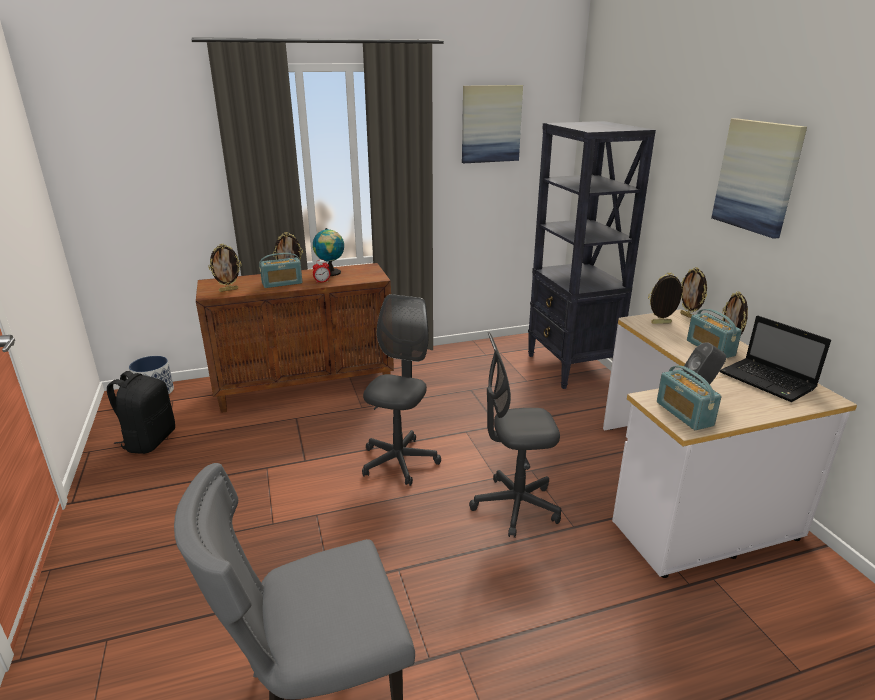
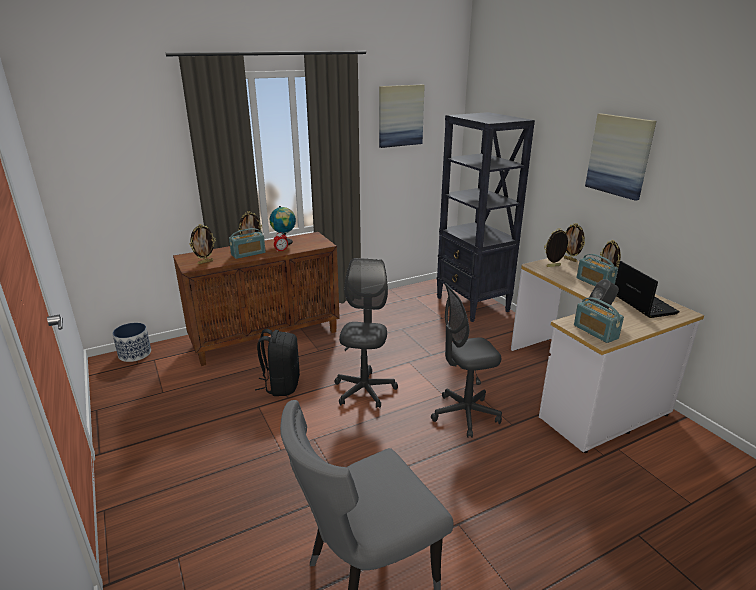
camera: 10 degrees left, 0 degrees up
(149, 441) = (147, 395): black backpack -> black backpack (281, 385)
(768, 381) = (642, 303): laptop -> laptop turned 150 degrees counterclockwise

